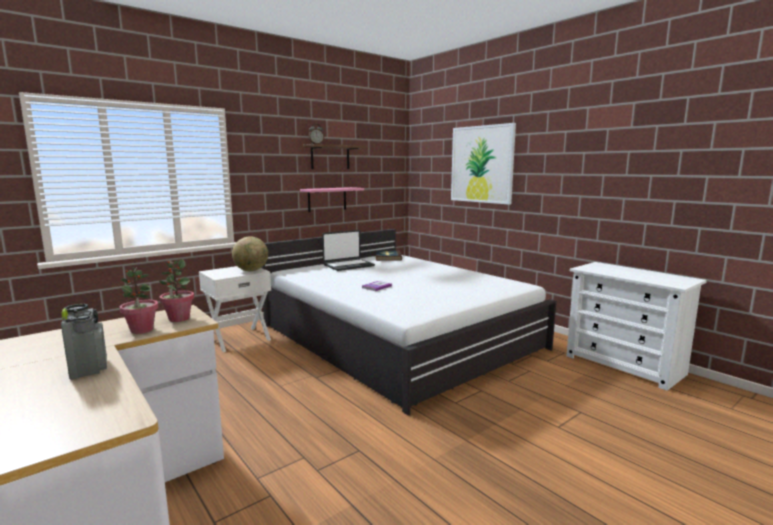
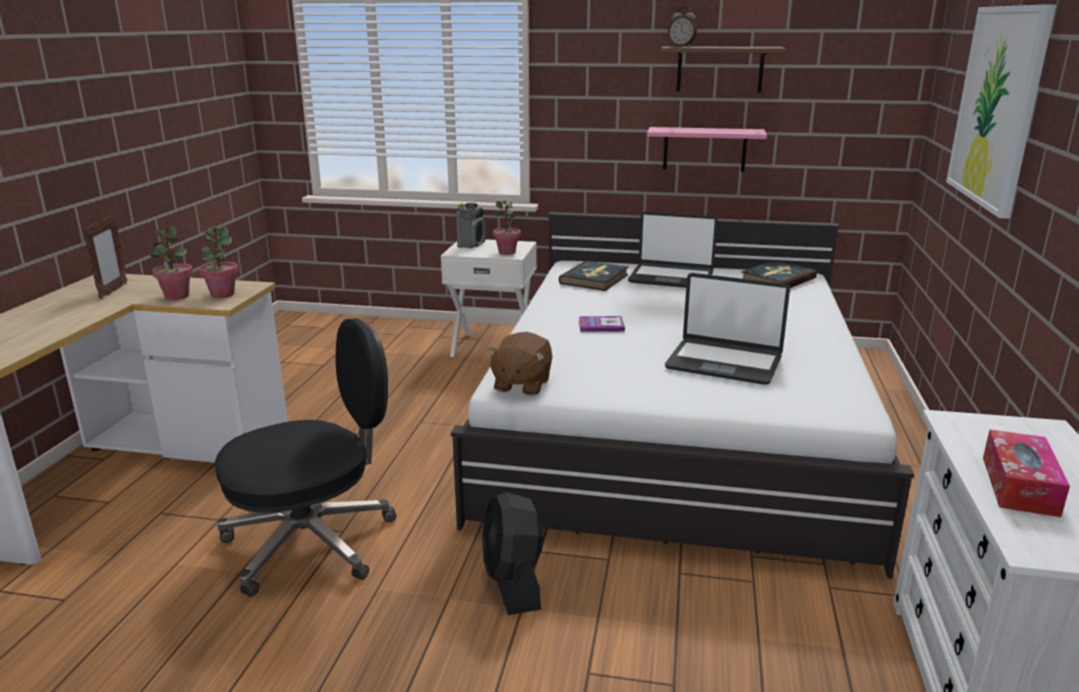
camera: 50 degrees right, 10 degrees up
(58, 346) = (113, 291): none -> picture frame
(89, 367) = (74, 318): radio -> radio (471, 244)
(251, 270) = (507, 252): globe -> potted plant
(317, 273) = (594, 279): none -> book
(356, 464) = (313, 541): none -> black office chair
(413, 314) = (521, 385): none -> brown plush toy
(453, 284) = (724, 363): none -> laptop
(473, 418) = (513, 582): none -> black fan
(635, 275) = (1019, 485): none -> tissue box

